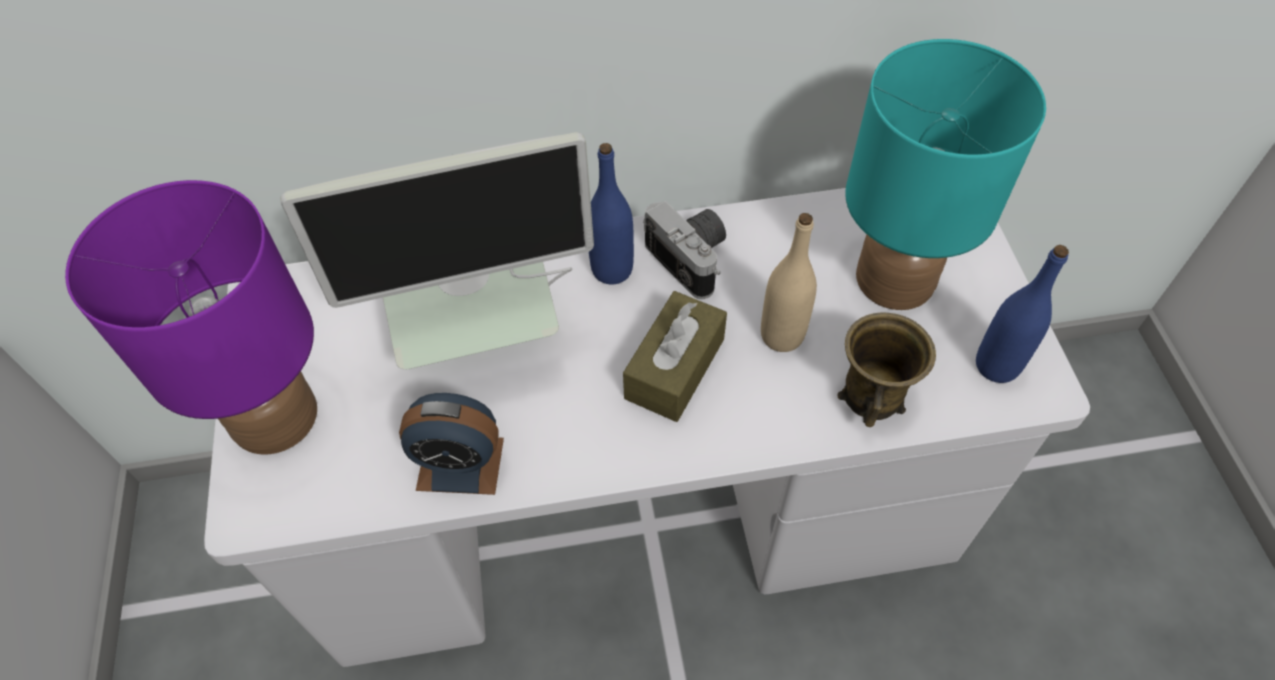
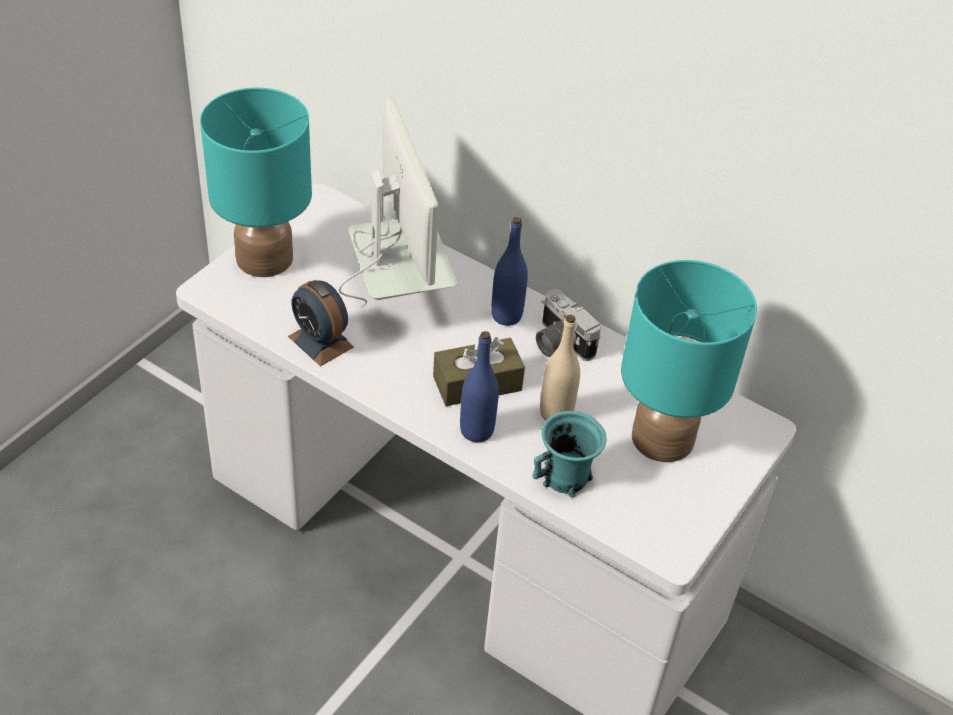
camera: 40 degrees right, 10 degrees down
(274, 415) = (265, 258): purple table lamp -> turquoise table lamp
(482, 343) = (396, 299): monitor -> monitor turned 135 degrees counterclockwise
(693, 259) = (558, 343): camera -> camera turned 135 degrees clockwise
(873, 396) = (566, 477): brown mug -> turquoise mug
(997, 365) = (660, 521): blue bottle -> blue bottle (476, 431)

